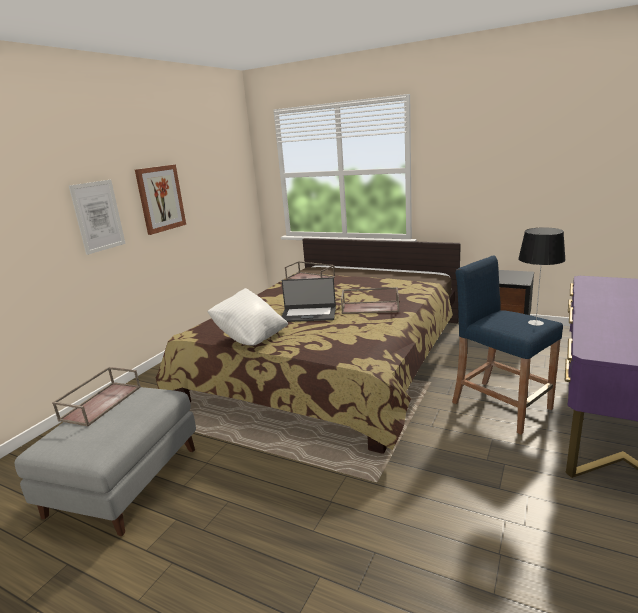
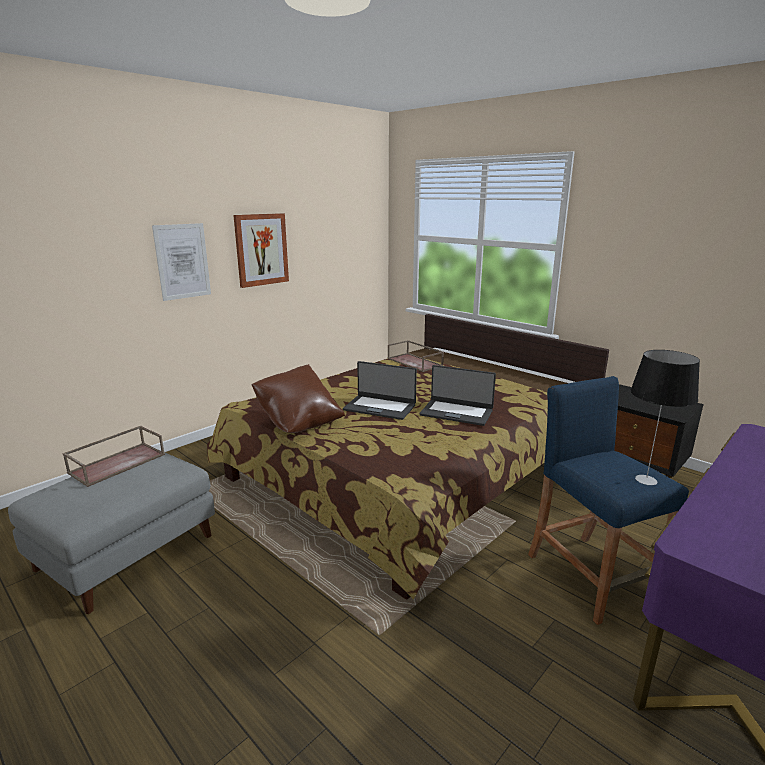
camera: 15 degrees right, 0 degrees up
(250, 337) = (299, 422): white pillow -> brown pillow
(371, 307) = (456, 412): brown tray -> laptop

